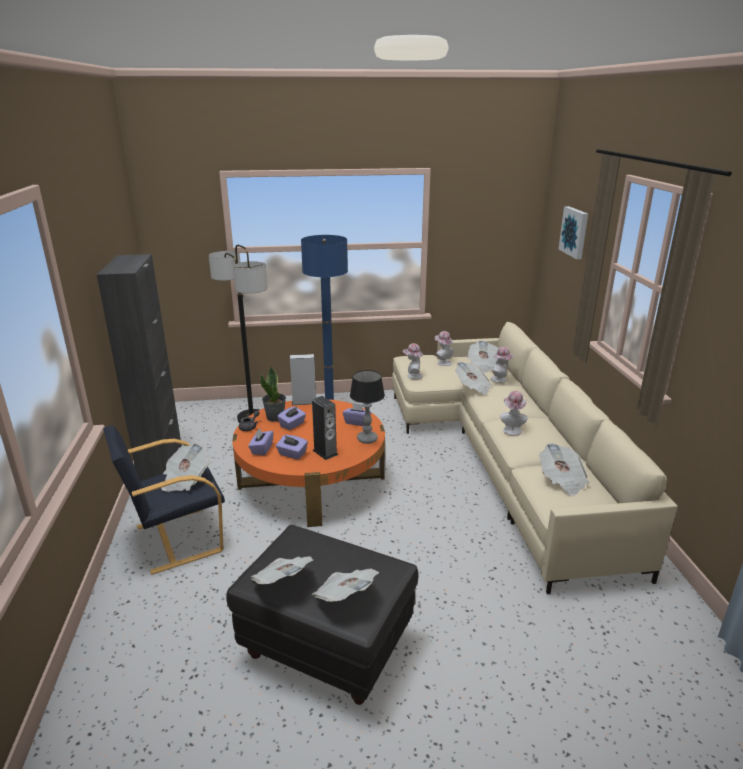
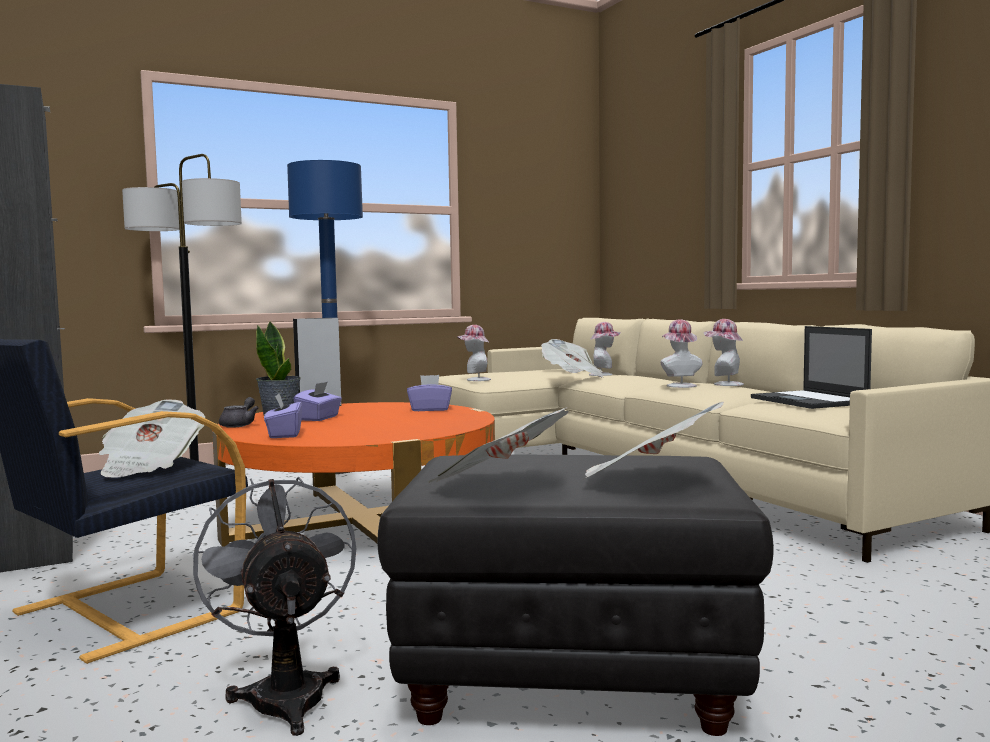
camera: 20 degrees left, 20 degrees down
(212, 619) = (285, 693): none -> grey fan
(292, 454) = (347, 433): purple tissue box -> none
(325, 452) = (406, 427): speaker -> none
(367, 439) = (465, 416): table lamp -> none
(442, 362) = (506, 372): hat -> hat (724, 384)
(562, 480) = (810, 401): newspaper -> laptop
(575, 232) = (665, 167): picture -> none

